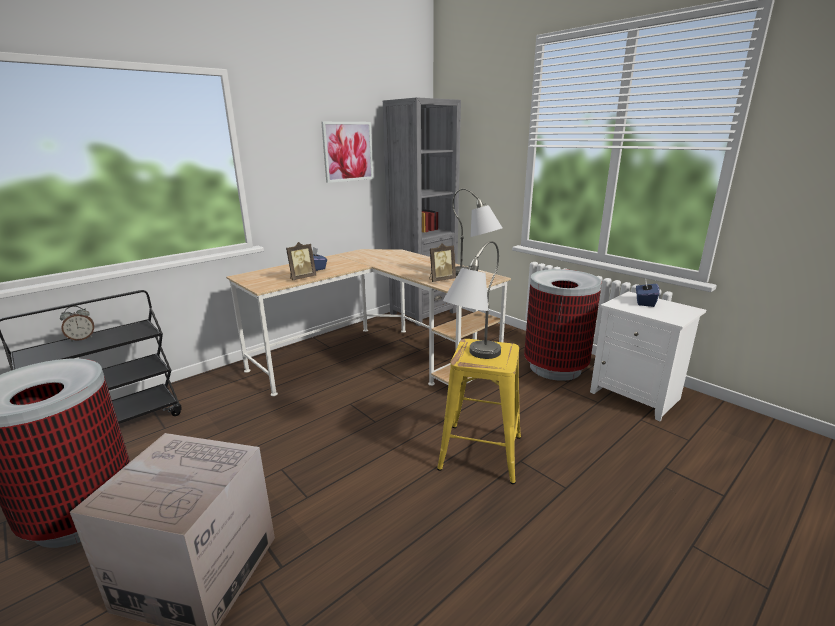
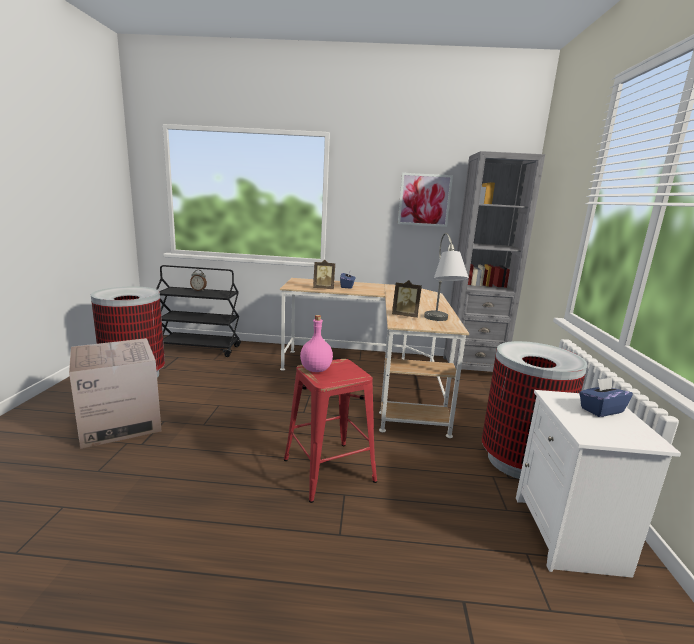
camera: 45 degrees right, 5 degrees down
(472, 359) = (316, 369): grey table lamp -> pink bottle
(482, 452) = (329, 470): yellow stool -> red stool

